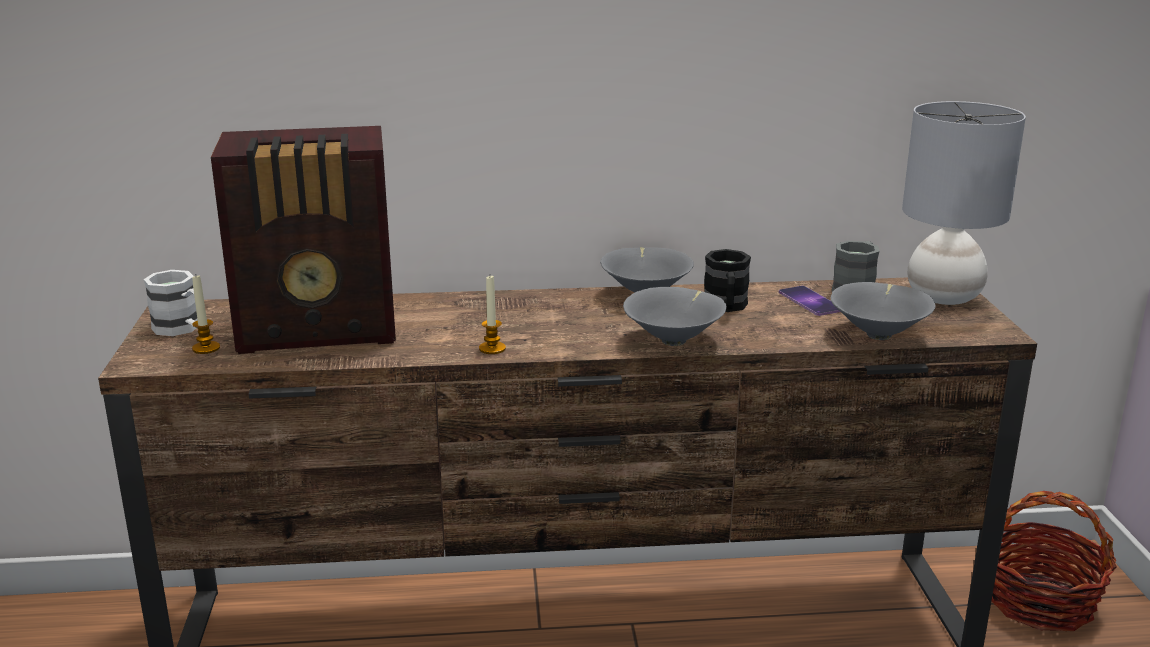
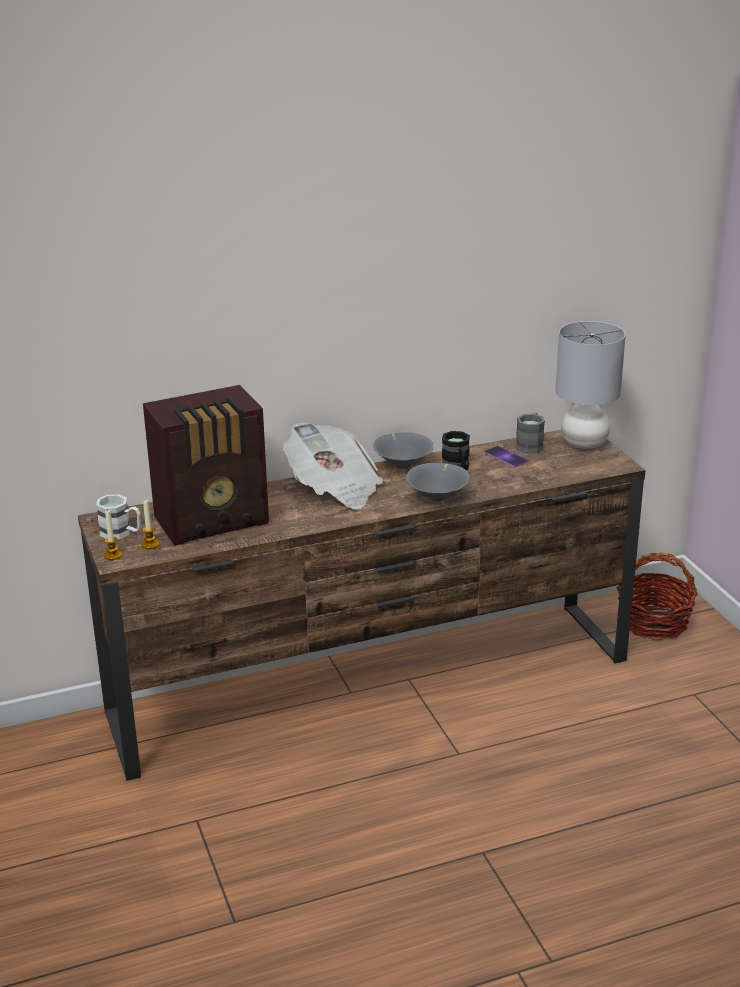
camera: 15 degrees left, 5 degrees up
(492, 348) = (331, 519): candle -> candle (113, 555)
(525, 311) = (334, 489): none -> newspaper
(879, 334) = (555, 476): grey bowl -> none

